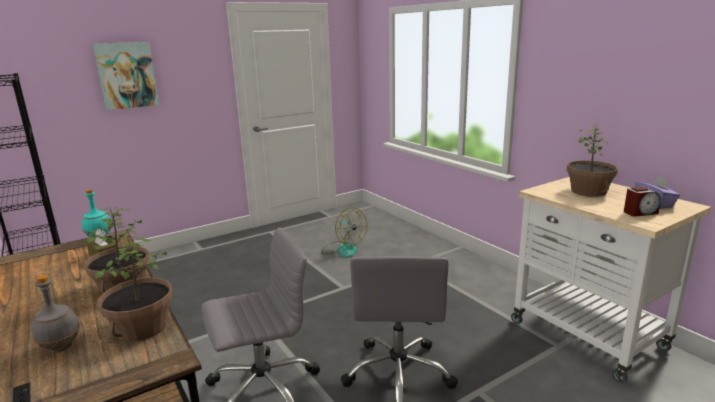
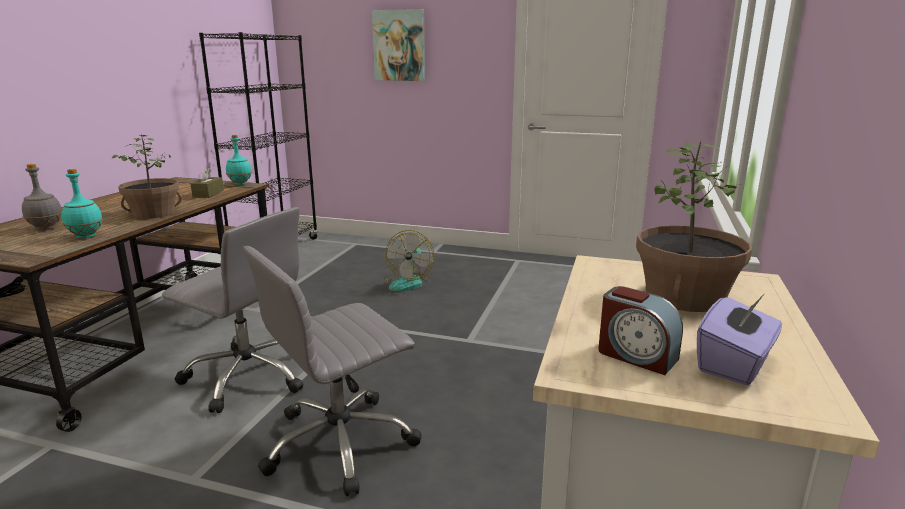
camera: 50 degrees right, 0 degrees up
(142, 327) = (86, 236): potted plant -> turquoise bottle
(343, 249) = (550, 306): fan -> fan (408, 282)

